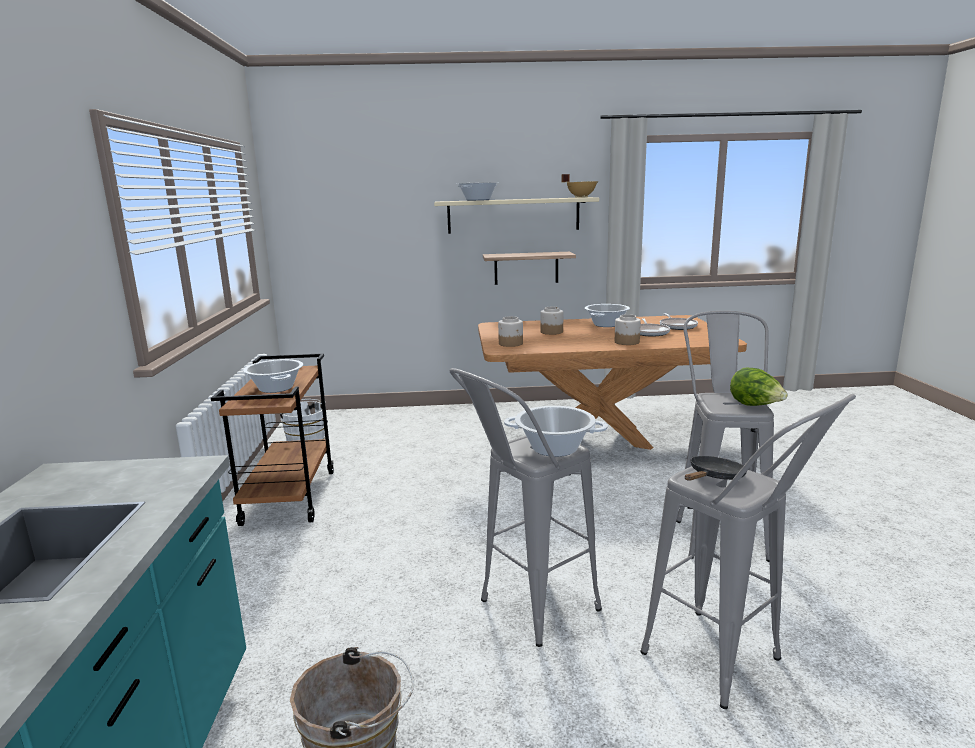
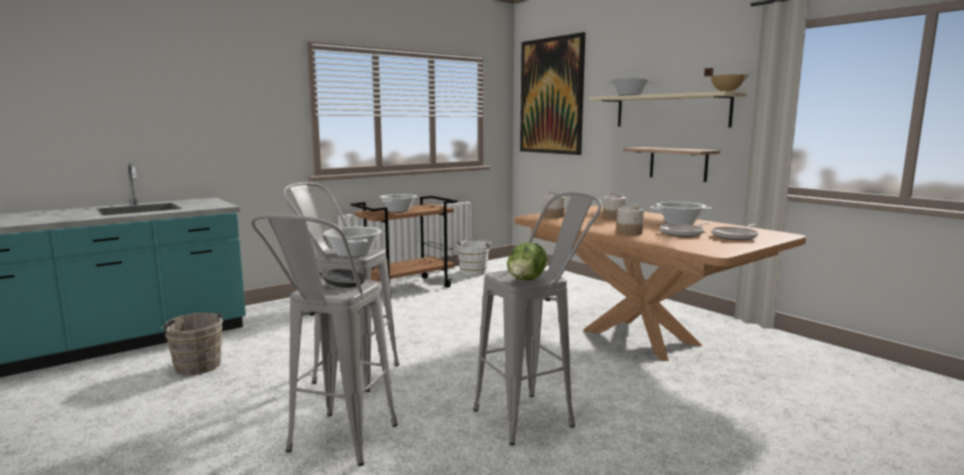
camera: 55 degrees right, 5 degrees down
(337, 199) = (551, 96): none -> picture

